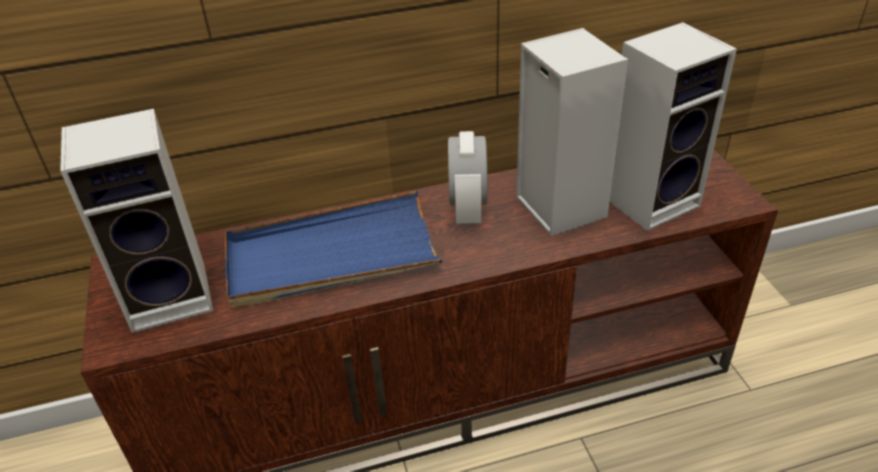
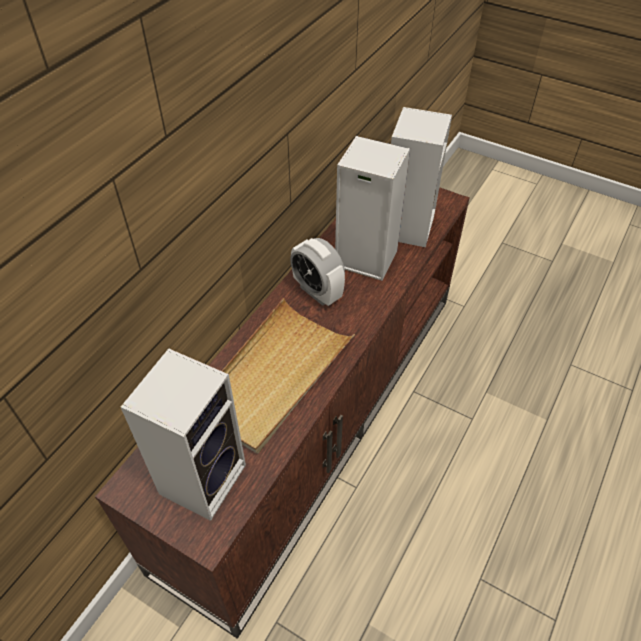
camera: 45 degrees left, 10 degrees up
(331, 256) = (273, 377): blue tray -> beige tray

